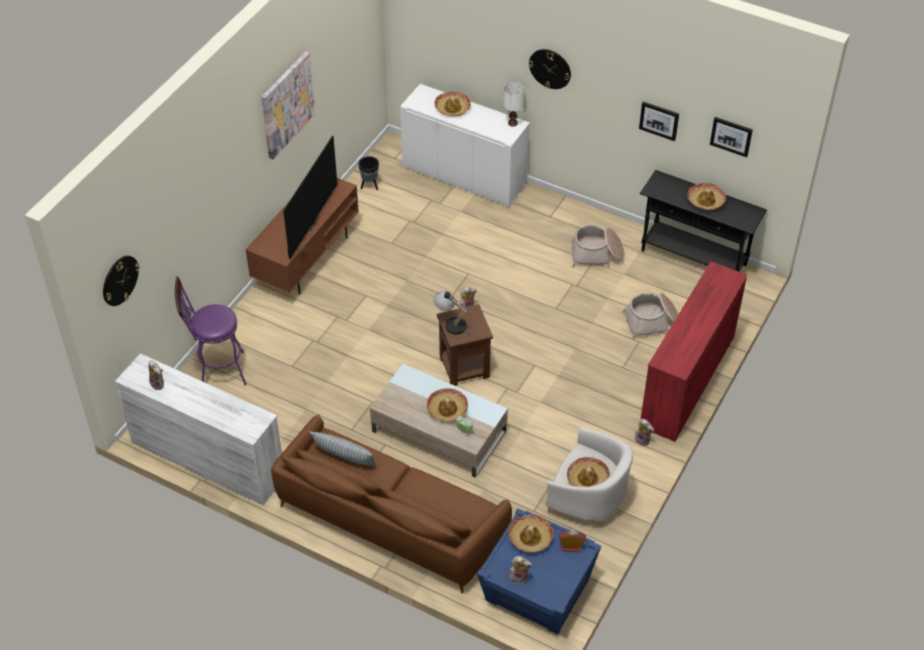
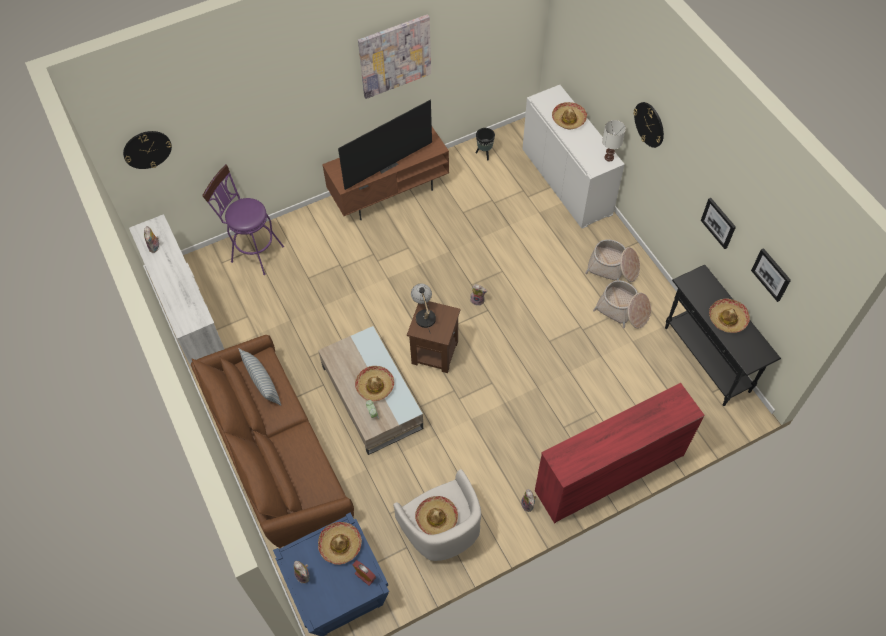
camera: 35 degrees right, 10 degrees up
(652, 322) = (622, 399): basket -> basket (613, 268)

